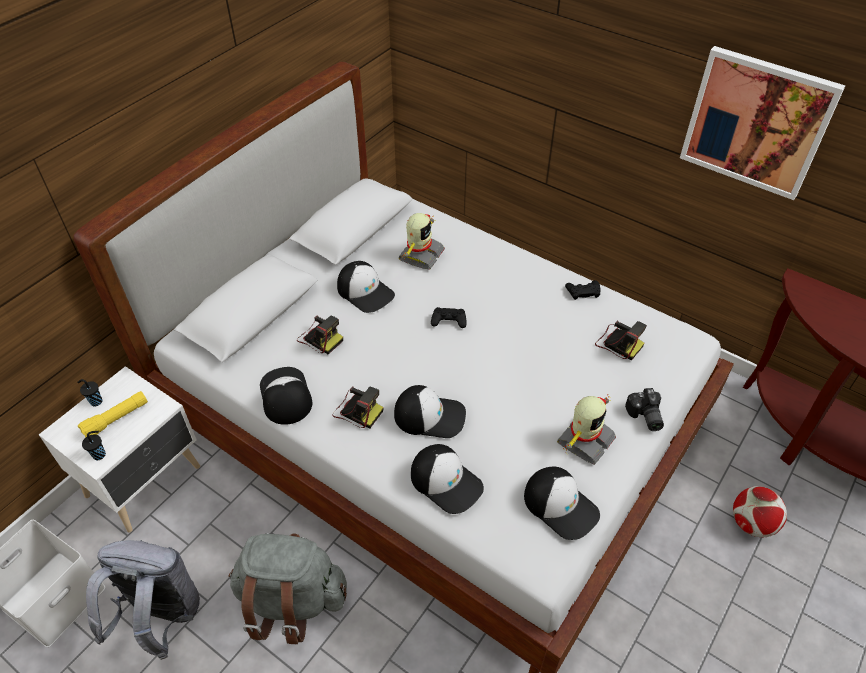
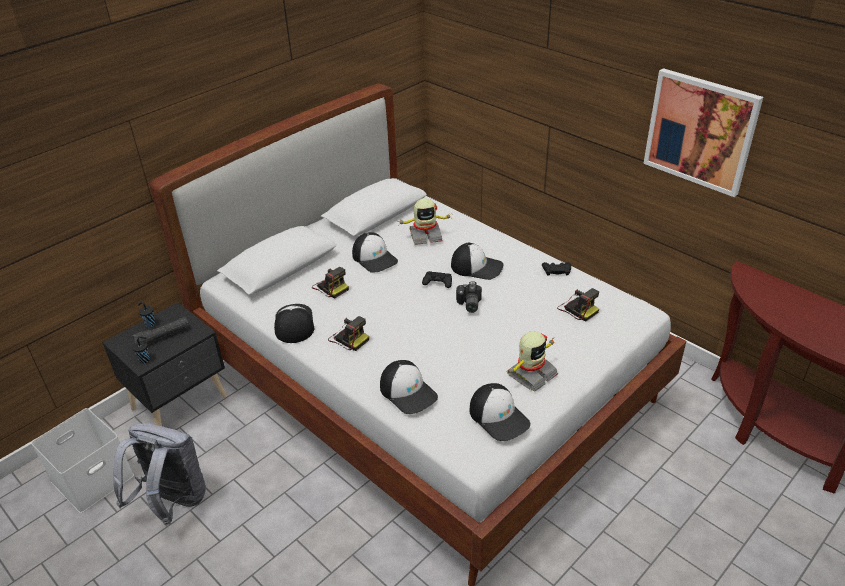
camera: 10 degrees right, 10 degrees down
(116, 419) = (163, 337): yellow flashlight -> black flashlight
(146, 481) = (181, 403): white nightstand -> black nightstand
(291, 600) = (280, 502): grey backpack -> none
(420, 255) = (425, 235): toy robot -> toy robot turned 45 degrees clockwise
(430, 415) = (406, 346): cap -> cap (477, 267)
(644, 417) = (587, 362): camera -> camera (468, 304)
(752, 523) = (697, 487): football -> none

